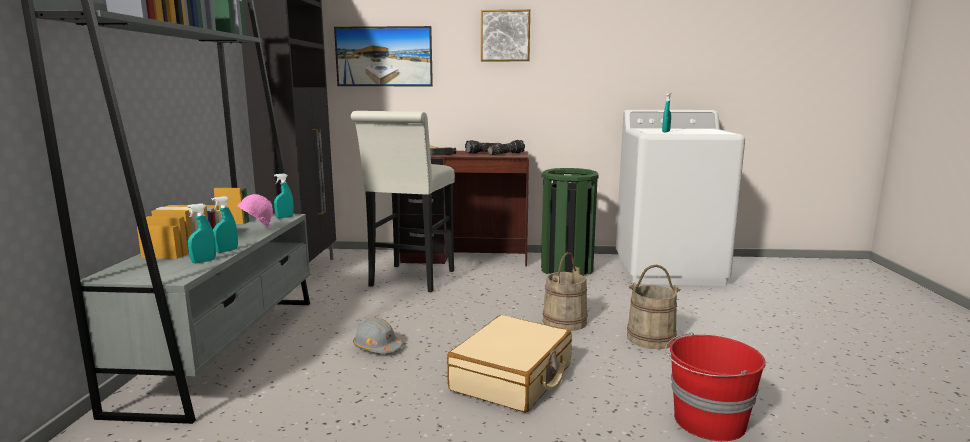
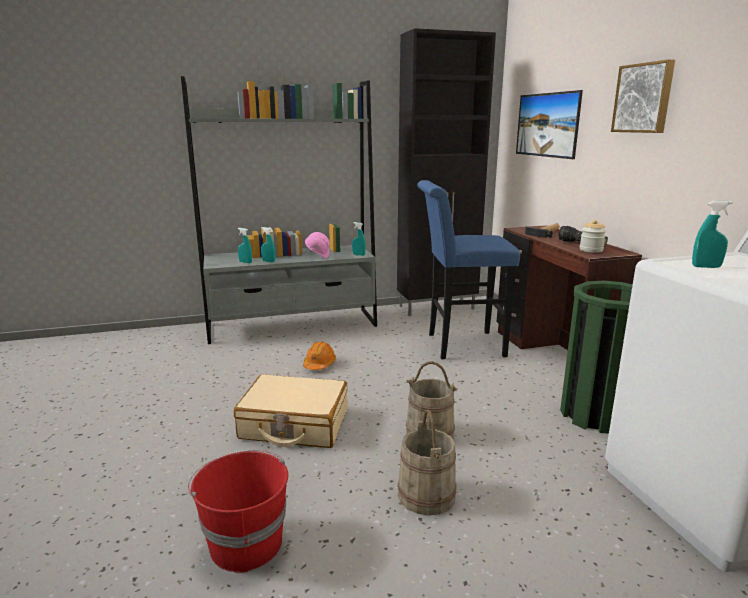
camera: 70 degrees right, 5 degrees up
(377, 347) = (319, 364): grey hard hat -> orange hard hat
(409, 280) = (459, 345): white stool -> blue stool
(506, 154) = (591, 250): flashlight -> jar

